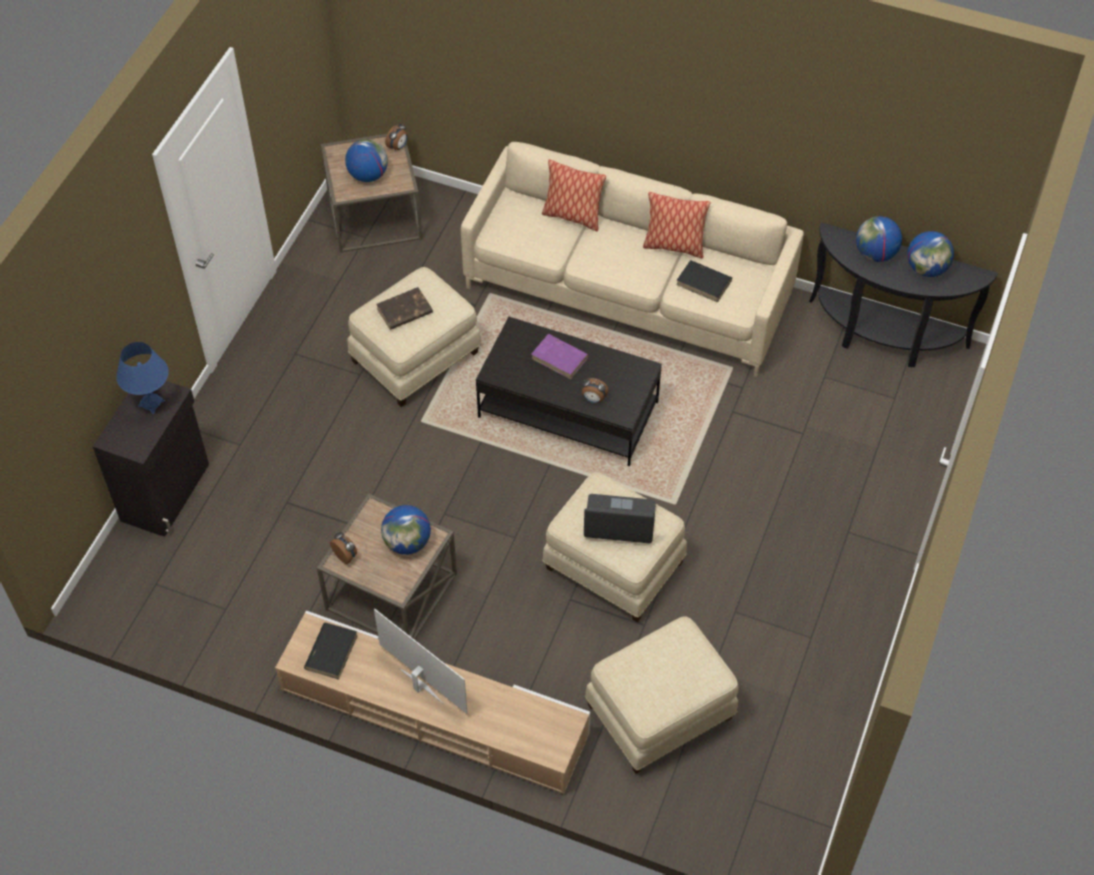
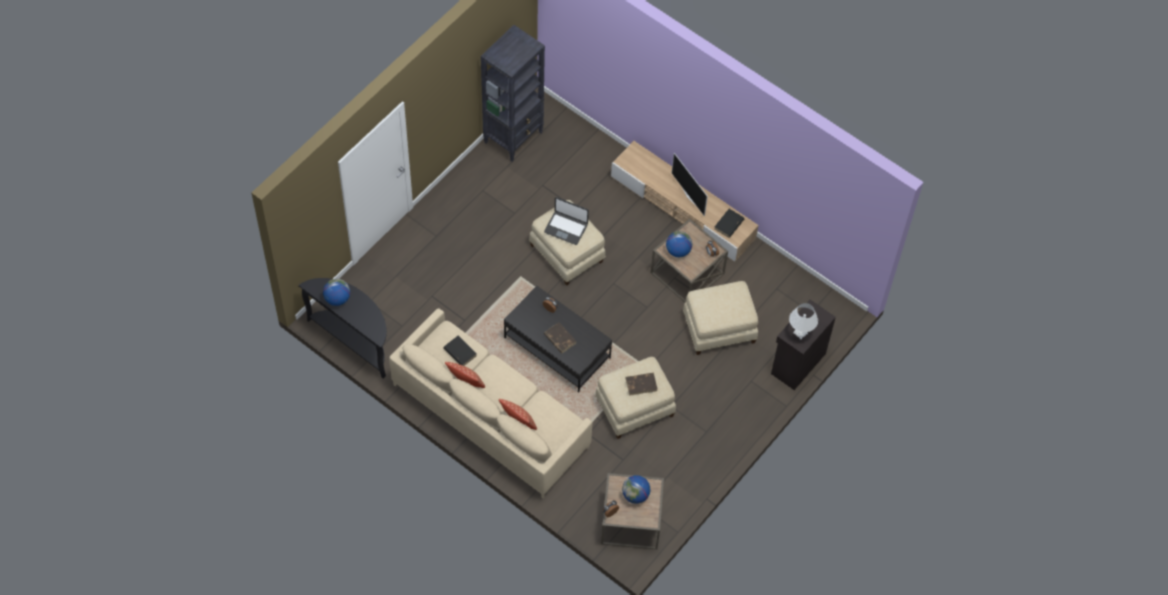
camera: 165 degrees left, 5 degrees up
(151, 403) = (800, 333): blue table lamp -> white table lamp
(560, 358) = (559, 338): purple book -> brown book
(660, 713) = (572, 177): beige ottoman -> beige ottoman (719, 328)
(805, 762) = (513, 137): none -> black bookcase
(875, 254) = (361, 316): globe -> none

